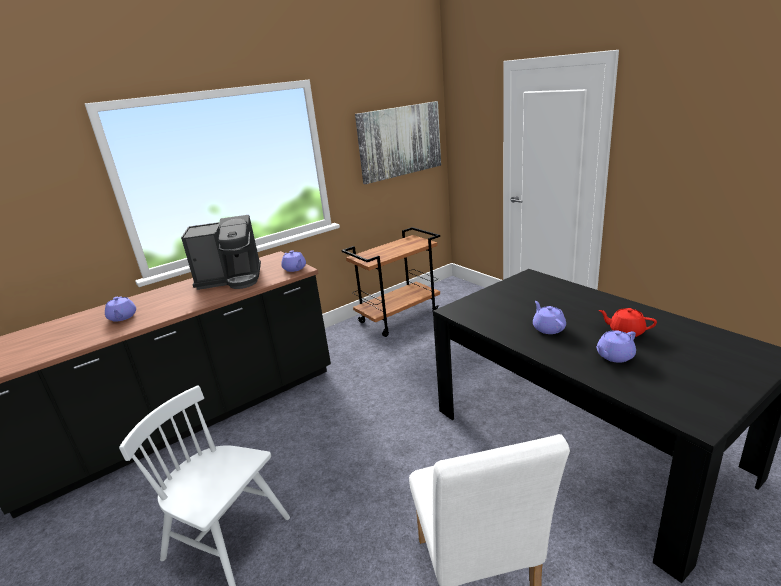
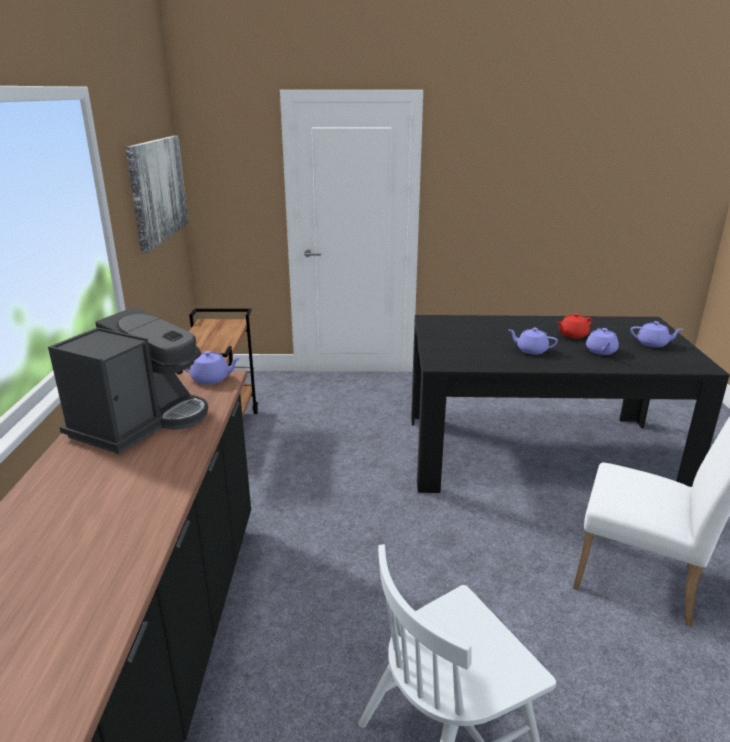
camera: 55 degrees left, 0 degrees up
(122, 317) = (77, 543): purple teapot -> purple teapot (653, 344)

